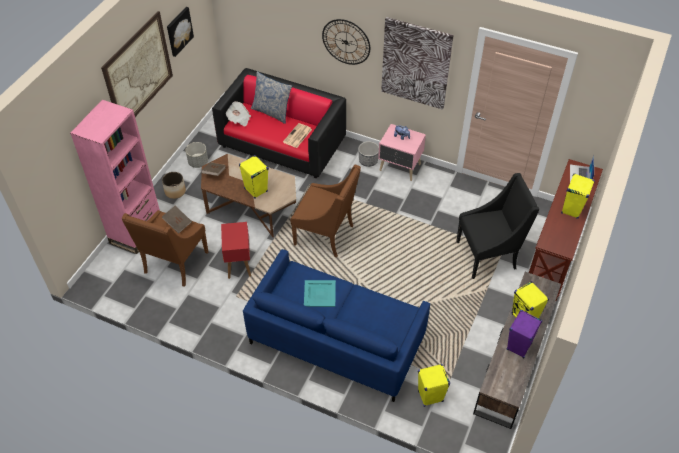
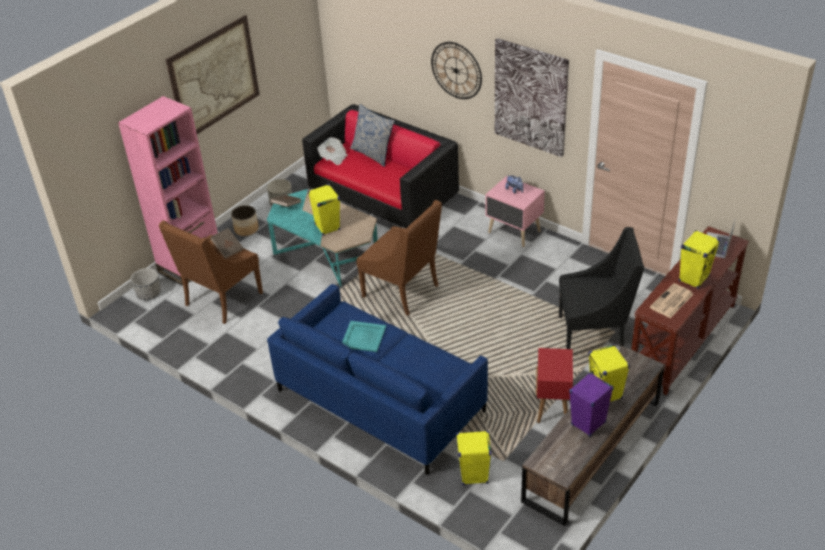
camera: 15 degrees right, 10 degrees down
(179, 31) = (272, 45): picture -> none
(239, 265) = (293, 309): red side table -> red side table (552, 407)
(251, 208) = (326, 255): brown coffee table -> turquoise coffee table
(297, 136) = (394, 180): newspaper -> newspaper (671, 301)
(368, 161) = (478, 221): planter -> planter (149, 294)

